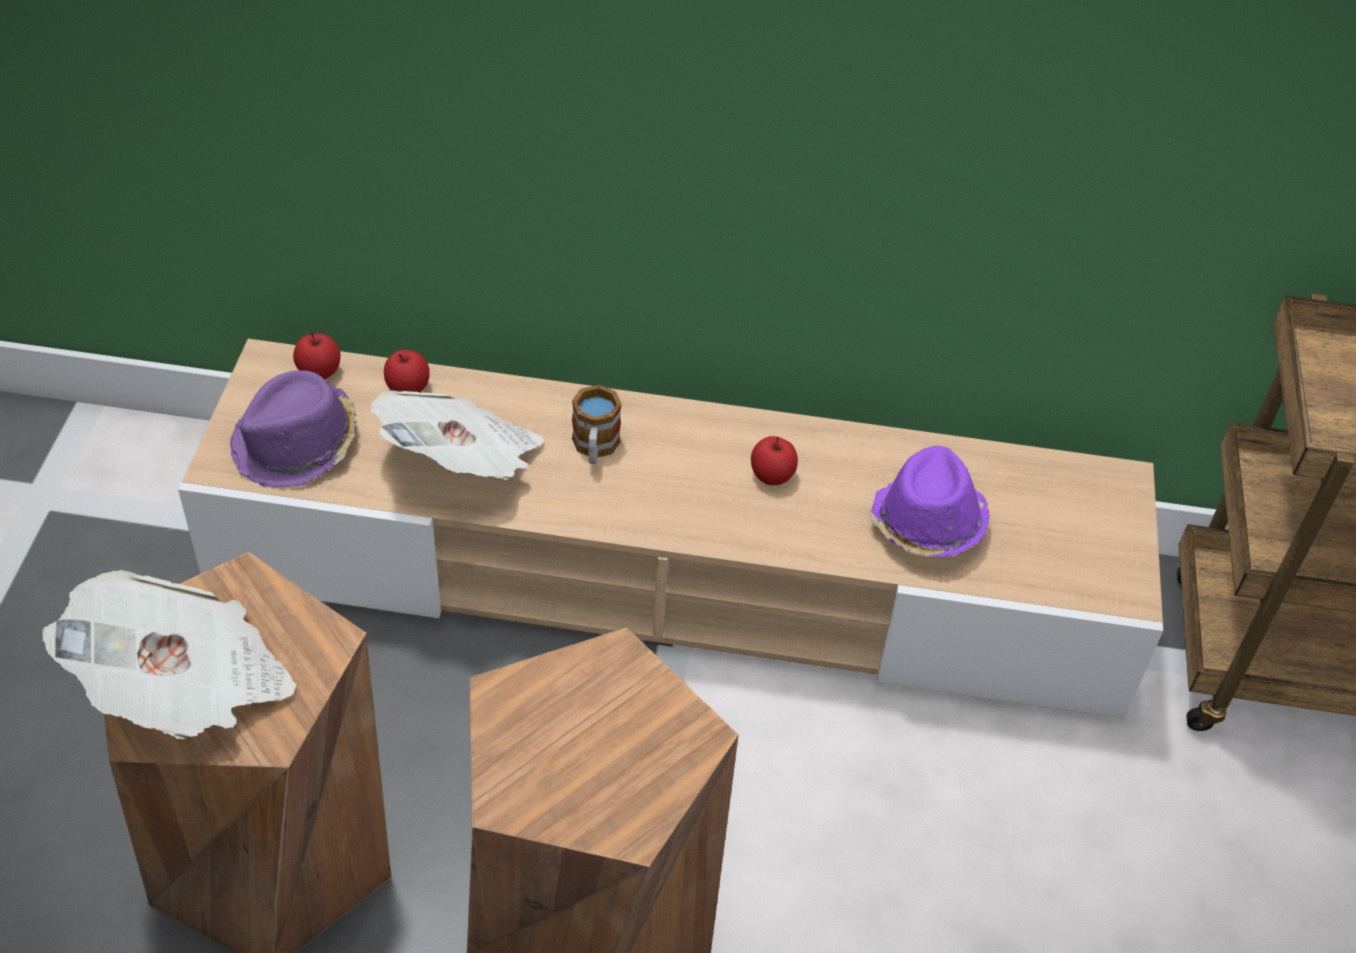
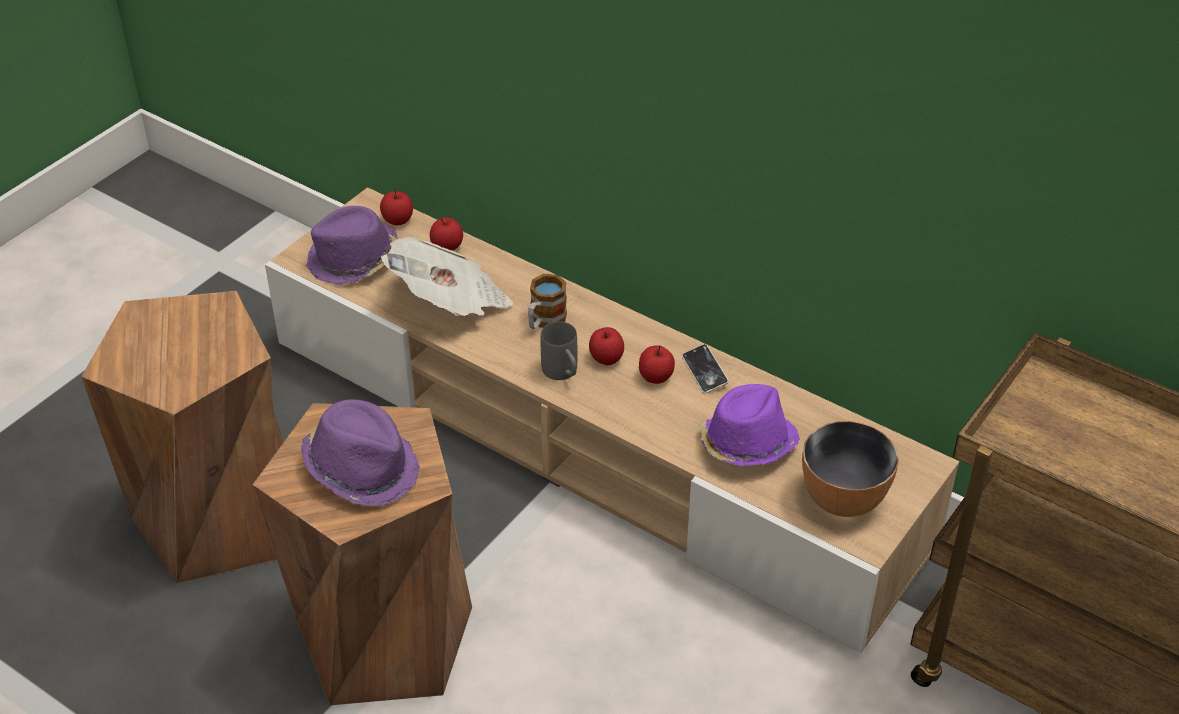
camera: 30 degrees right, 5 degrees down
(186, 687) = (148, 352): newspaper -> none
(602, 744) = (362, 468): none -> purple hat
(663, 509) = (563, 374): none -> grey mug
(700, 471) = (606, 358): none -> apple
(821, 450) = (704, 371): none -> phone
(1071, 552) = (843, 498): none -> bowl

